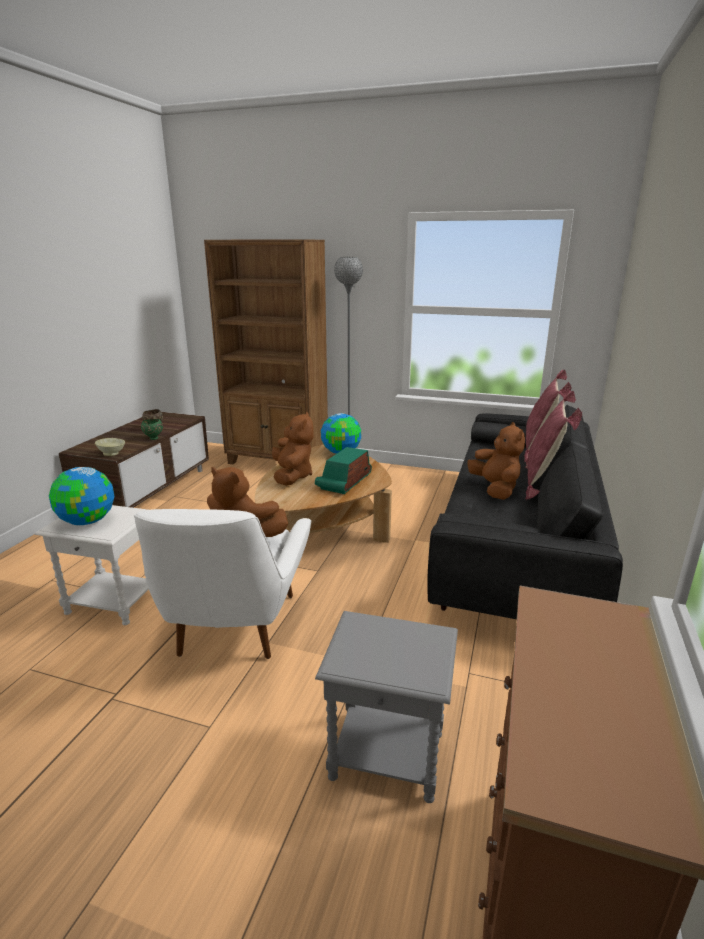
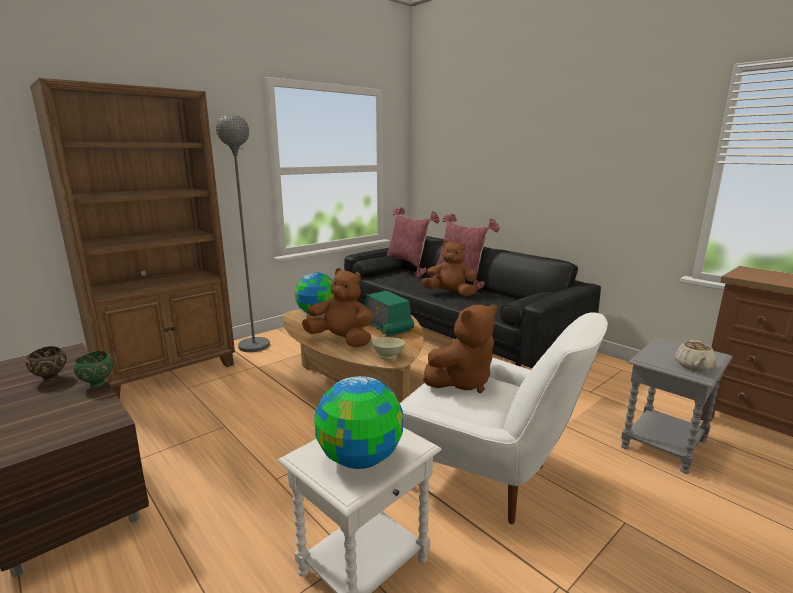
camera: 60 degrees left, 5 degrees down
(112, 454) = (97, 423): beige bowl -> beige bowl (389, 356)
(362, 658) = (693, 366): none -> beige teapot

